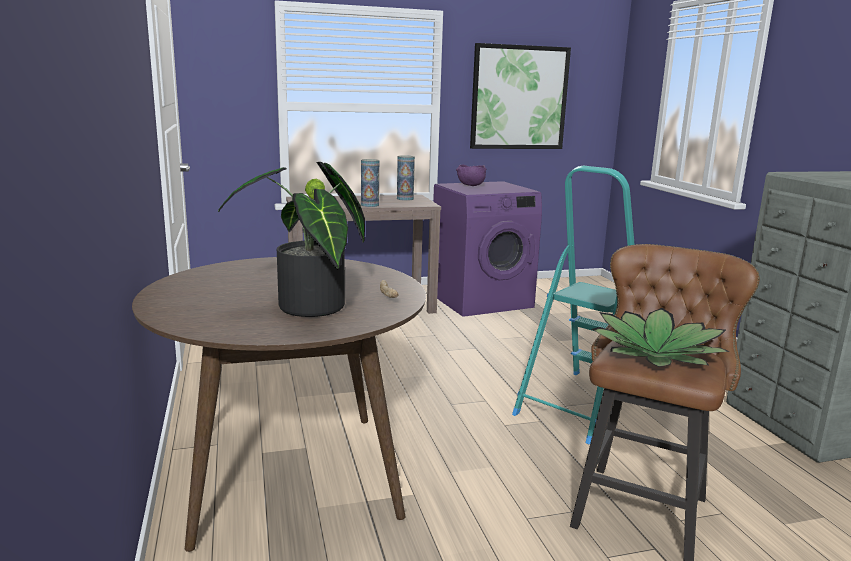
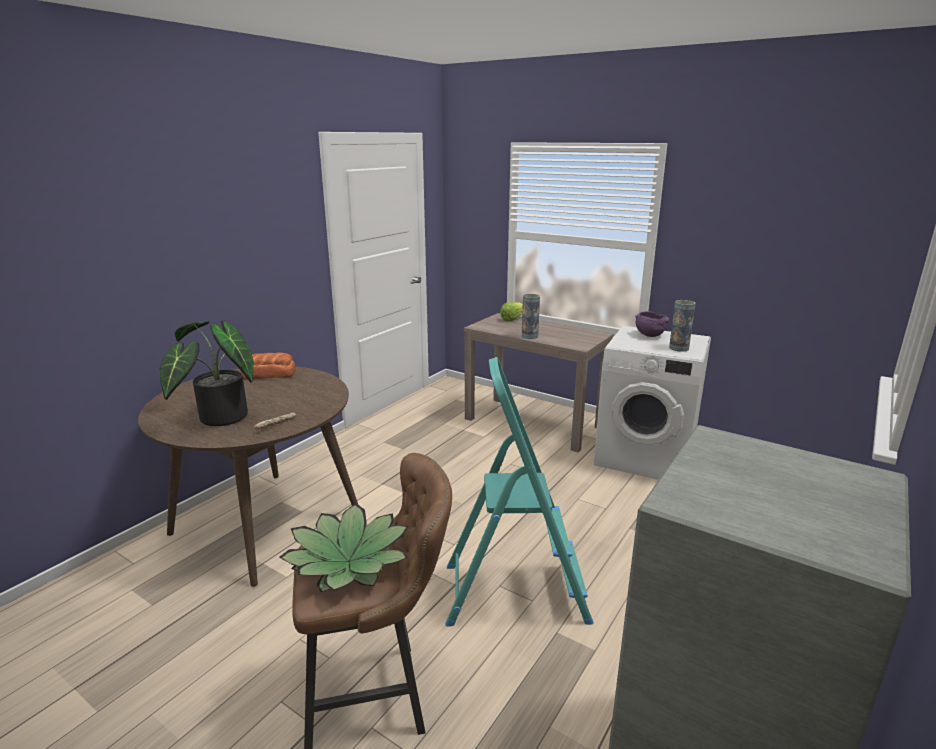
camera: 50 degrees right, 5 degrees up
(224, 272) = (267, 374): none -> bread
(405, 199) = (580, 335): vase -> vase (678, 348)
(482, 301) = (644, 457): purple washing machine -> white washing machine
(519, 98) = (755, 242): picture -> none

